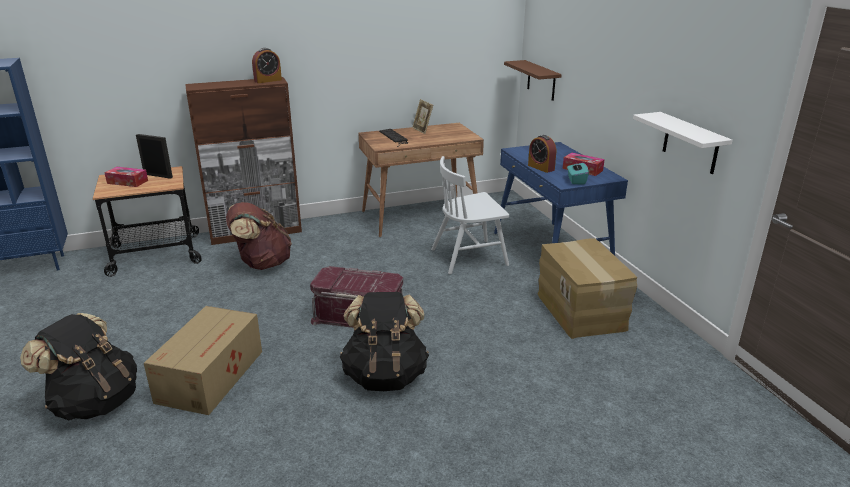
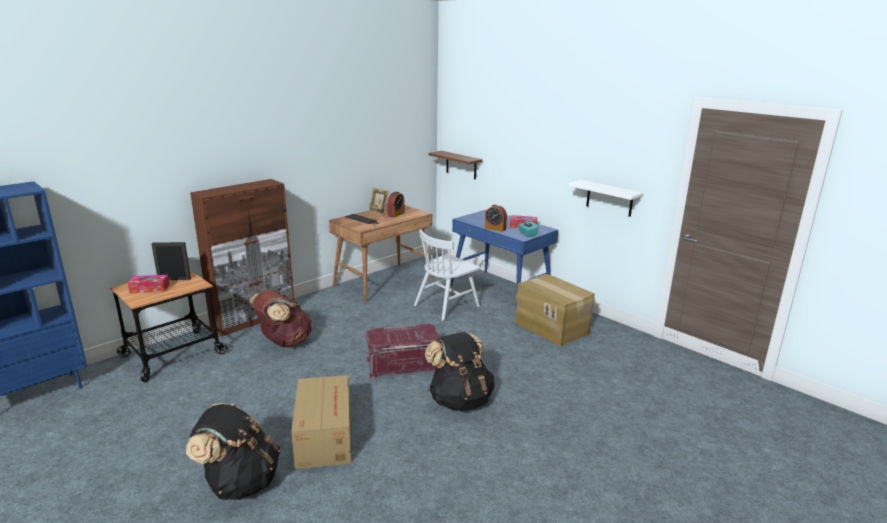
camera: 25 degrees left, 5 degrees down
(268, 80) = (263, 183): alarm clock -> alarm clock (396, 214)

